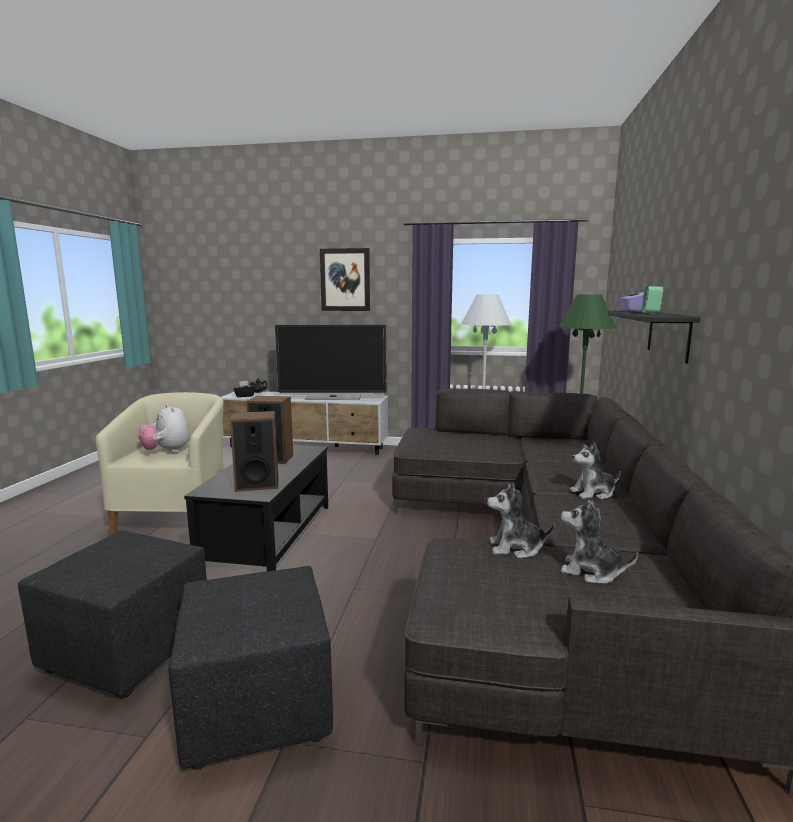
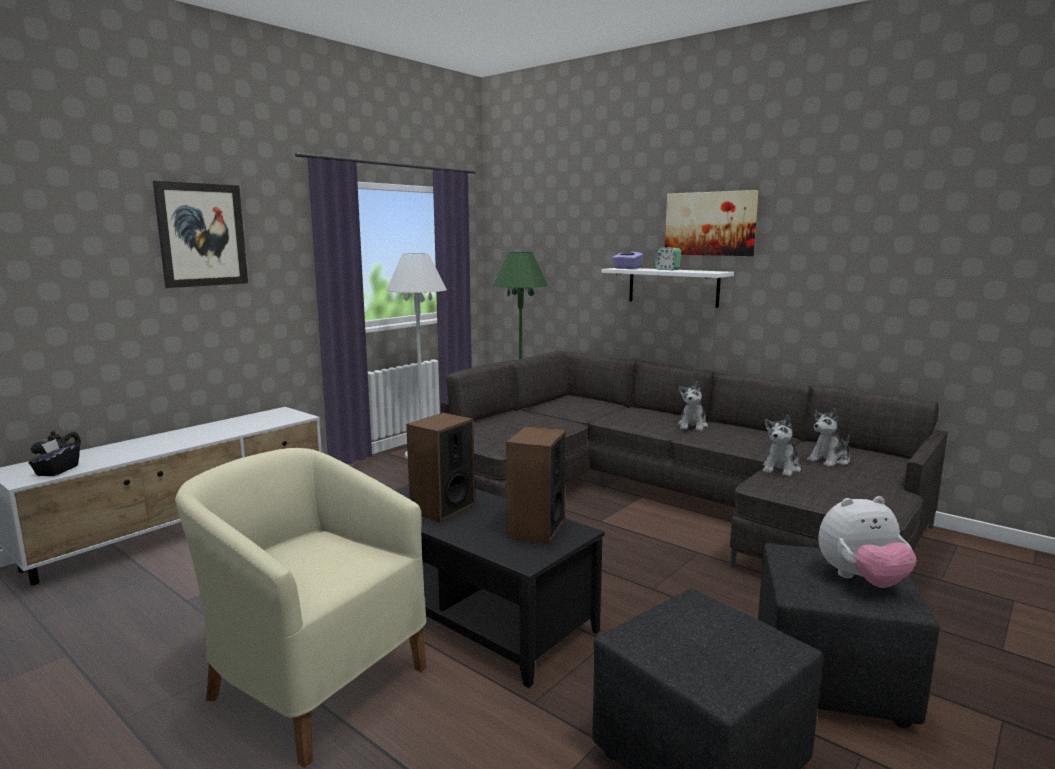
camera: 60 degrees left, 0 degrees up
(167, 451) = (331, 561): plush toy -> plush toy (861, 580)
(333, 398) = (229, 429): television -> none
(668, 334) = (673, 287): black shelf -> white shelf
(694, 254) = (710, 223): none -> picture

